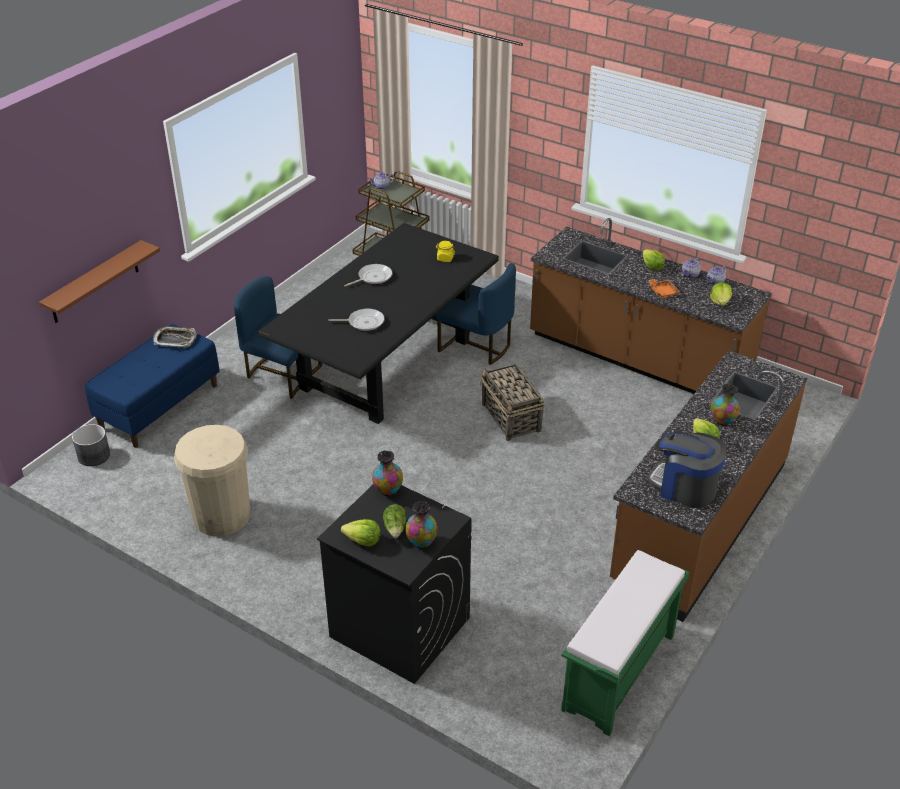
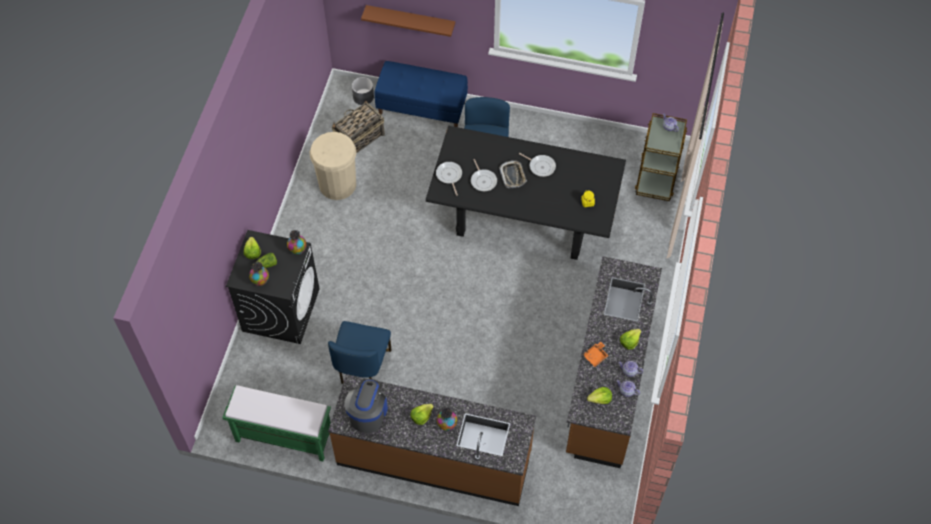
camera: 70 degrees right, 20 degrees up
(175, 340) = (449, 85): tray -> tray (513, 175)
(338, 346) = (449, 176): none -> frying pan
(476, 346) = (572, 266): blue chair -> blue chair (362, 366)
(511, 418) = (497, 313): basket -> basket (359, 138)

